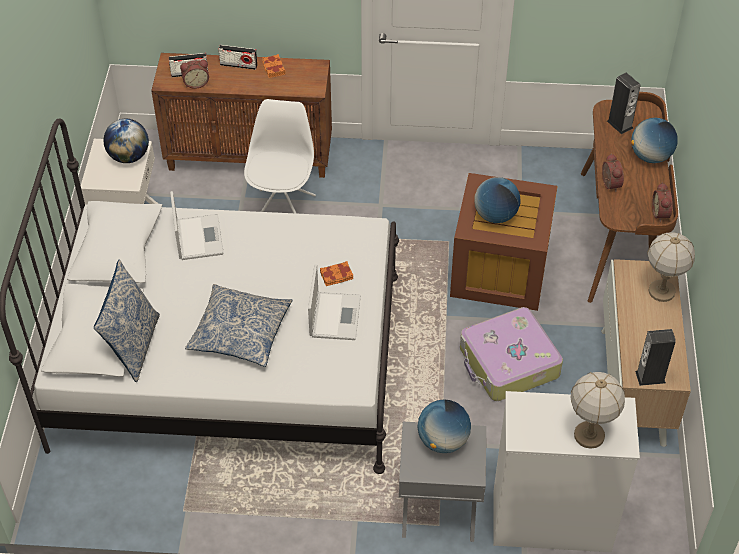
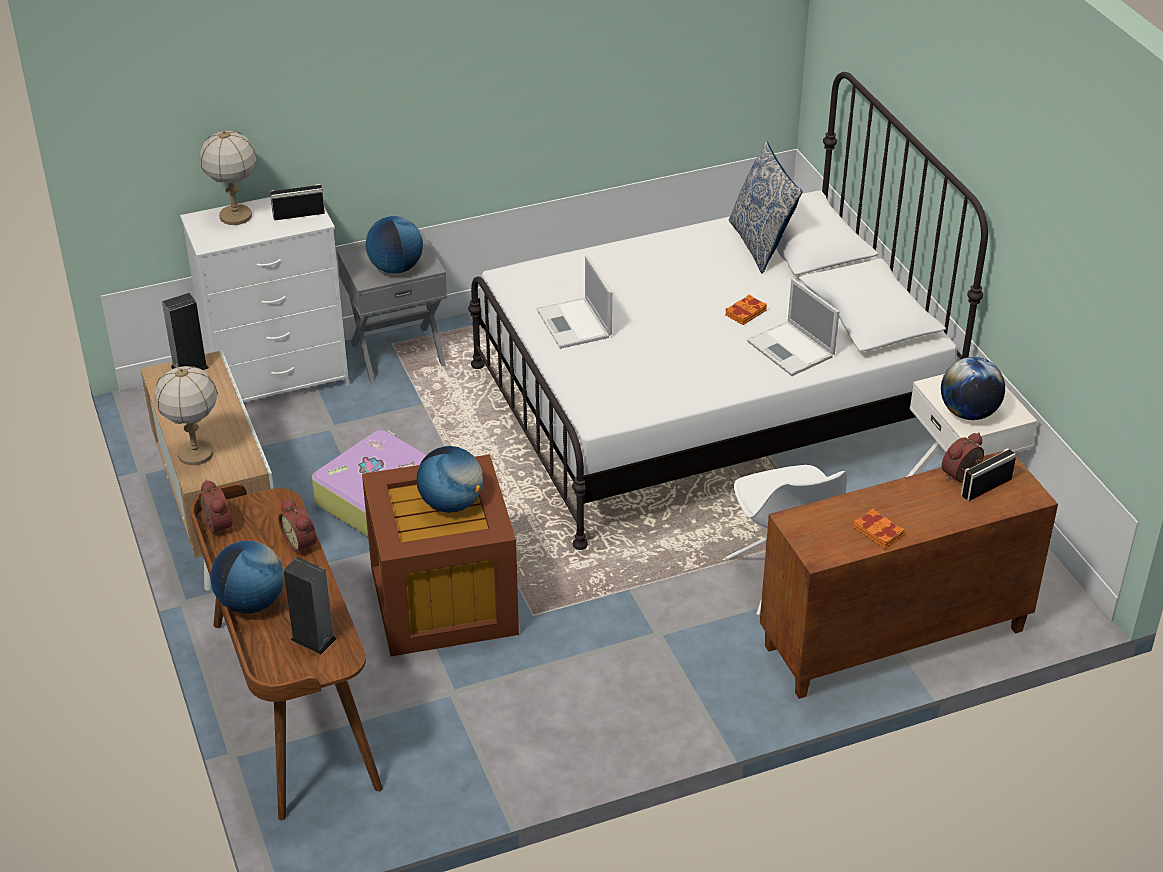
camera: 155 degrees right, 10 degrees down
(238, 65) = (931, 520): radio -> radio (298, 214)
(240, 332) = (663, 283): pillow -> none
(336, 276) = (600, 359): orange book -> orange book (745, 313)

